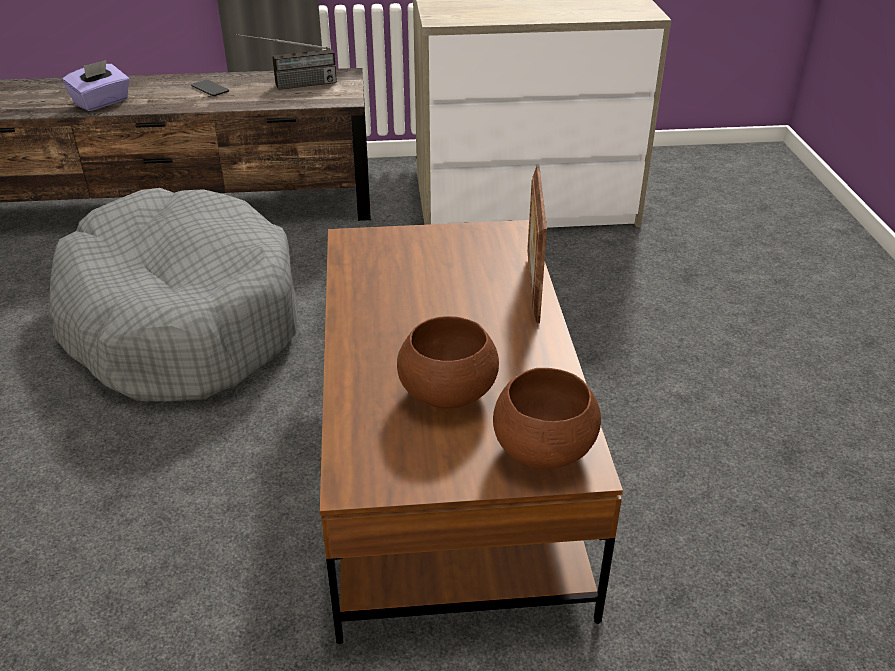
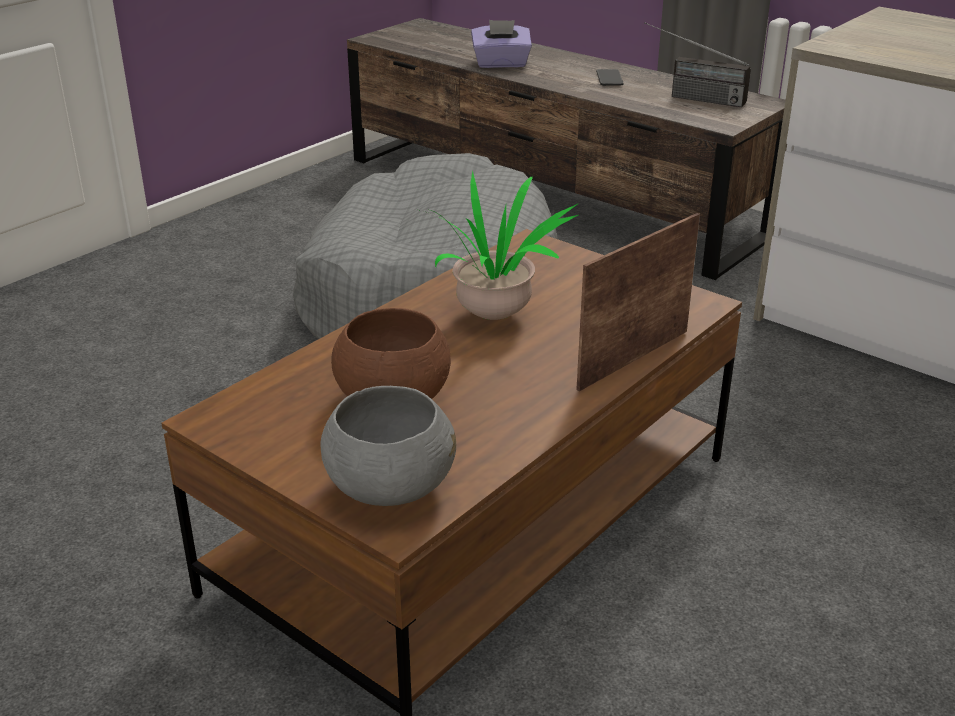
camera: 45 degrees right, 5 degrees down
(409, 299) = (495, 313): none -> potted plant
(542, 449) = (389, 487): brown bowl -> grey bowl

